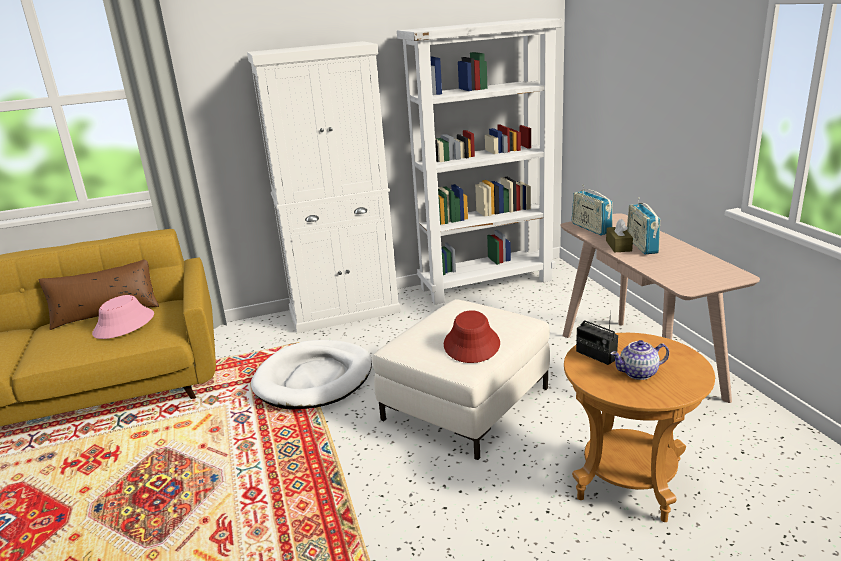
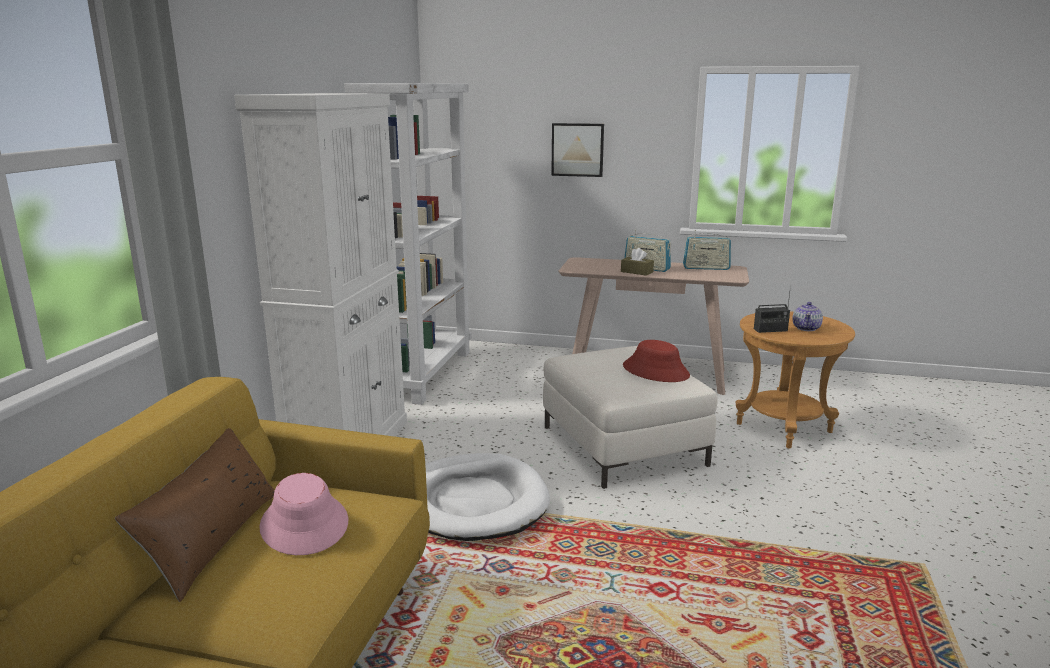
camera: 60 degrees left, 5 degrees down
(591, 228) = (587, 268): radio -> radio (706, 268)
(656, 94) = (577, 149): none -> picture

